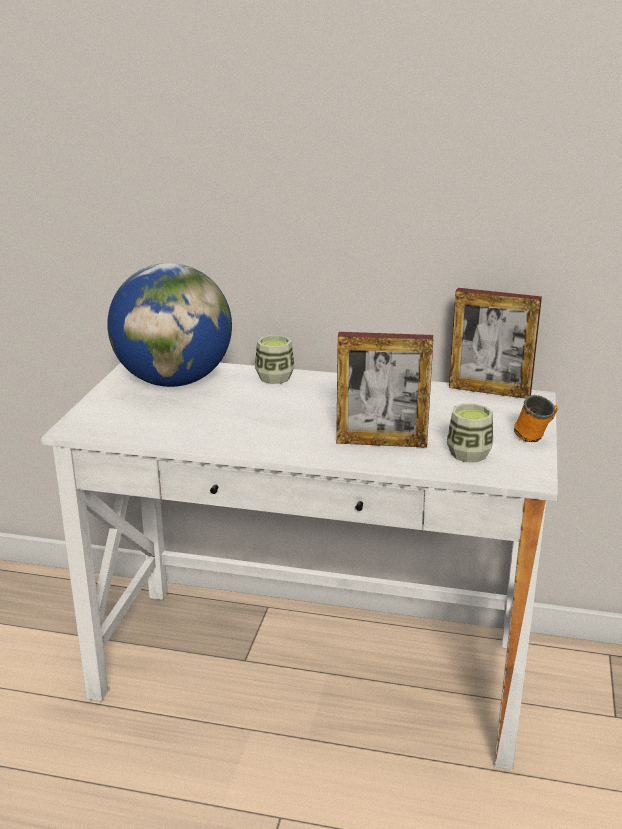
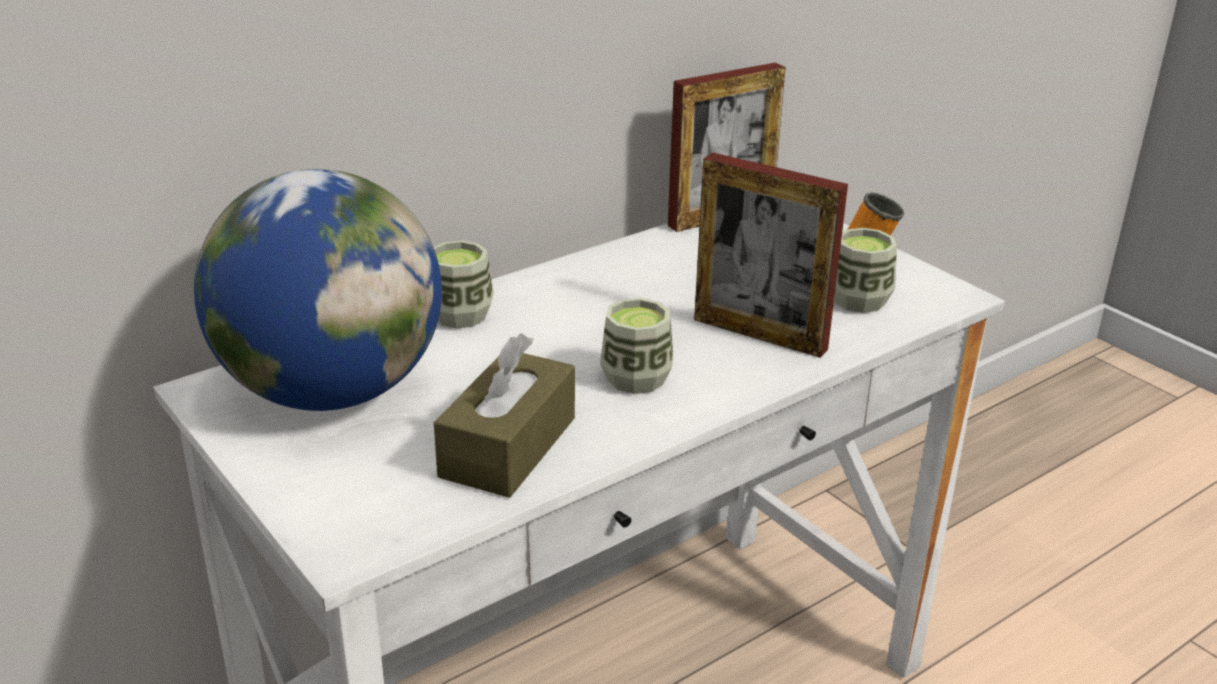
camera: 50 degrees left, 5 degrees up
(187, 427) = (508, 447): none -> brown tissue box
(287, 431) = (636, 378): none -> cup
(381, 442) = (759, 334): picture frame -> picture frame turned 75 degrees clockwise

